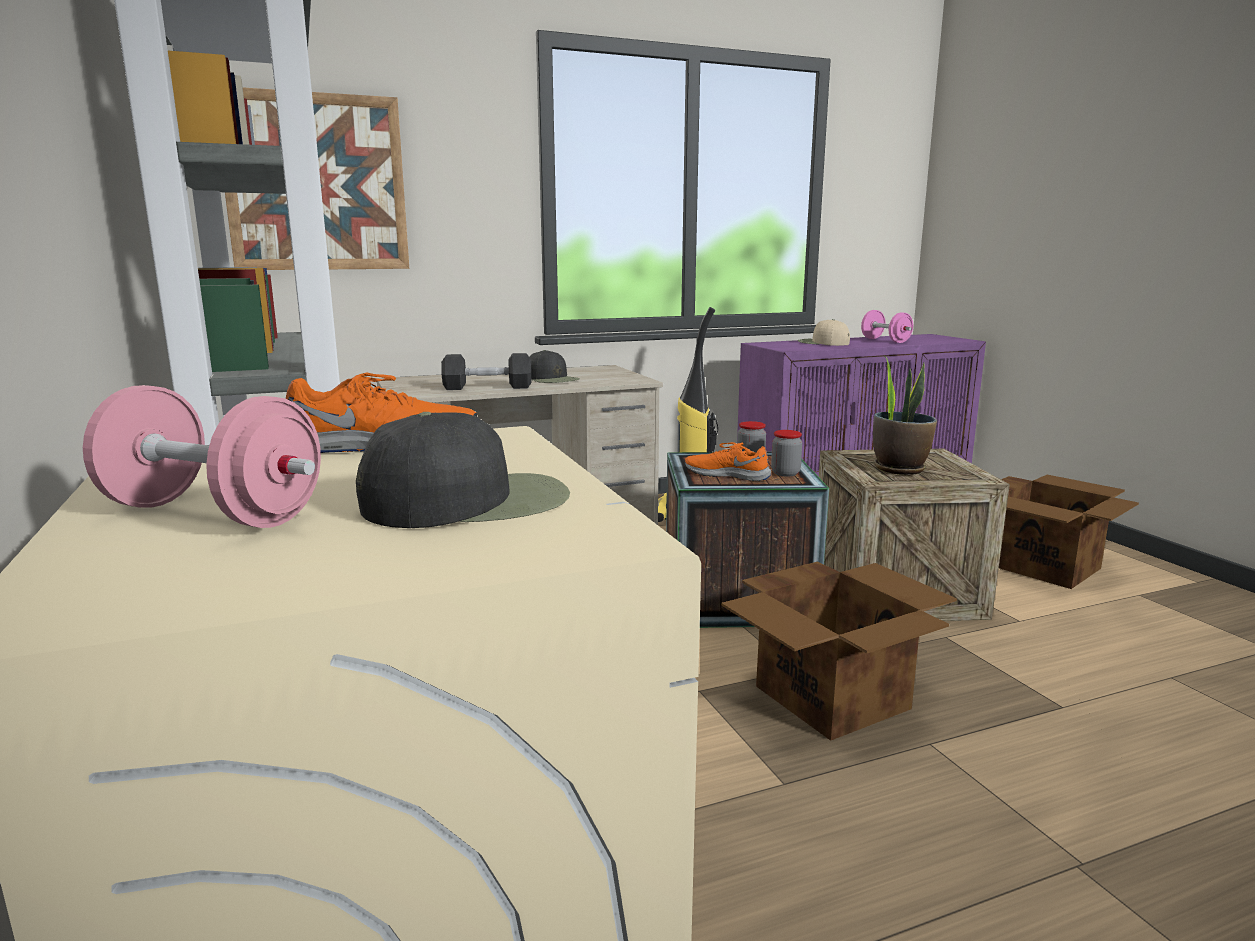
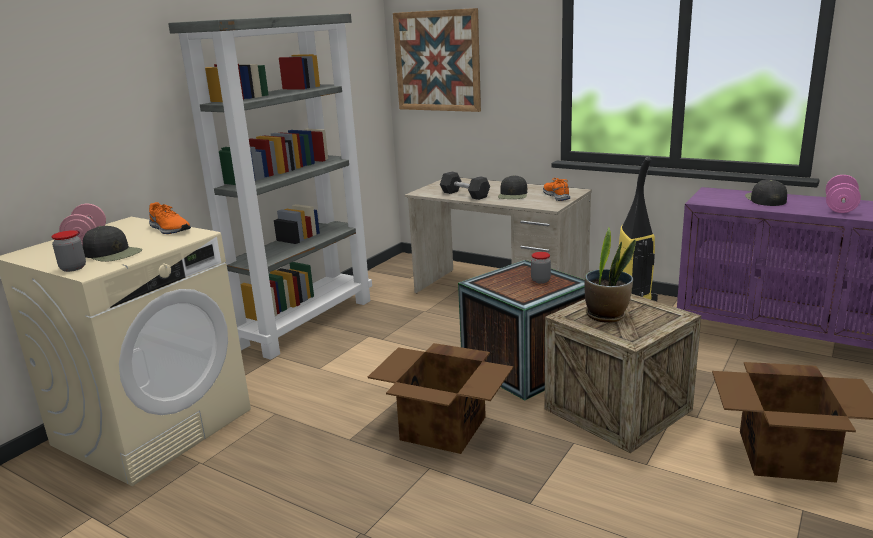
camera: 55 degrees right, 5 degrees up
(727, 474) = (504, 283): orange shoe -> orange shoe (557, 195)
(785, 473) = (534, 293): jar -> jar (73, 268)
(822, 343) = (765, 199): beige cap -> black cap

